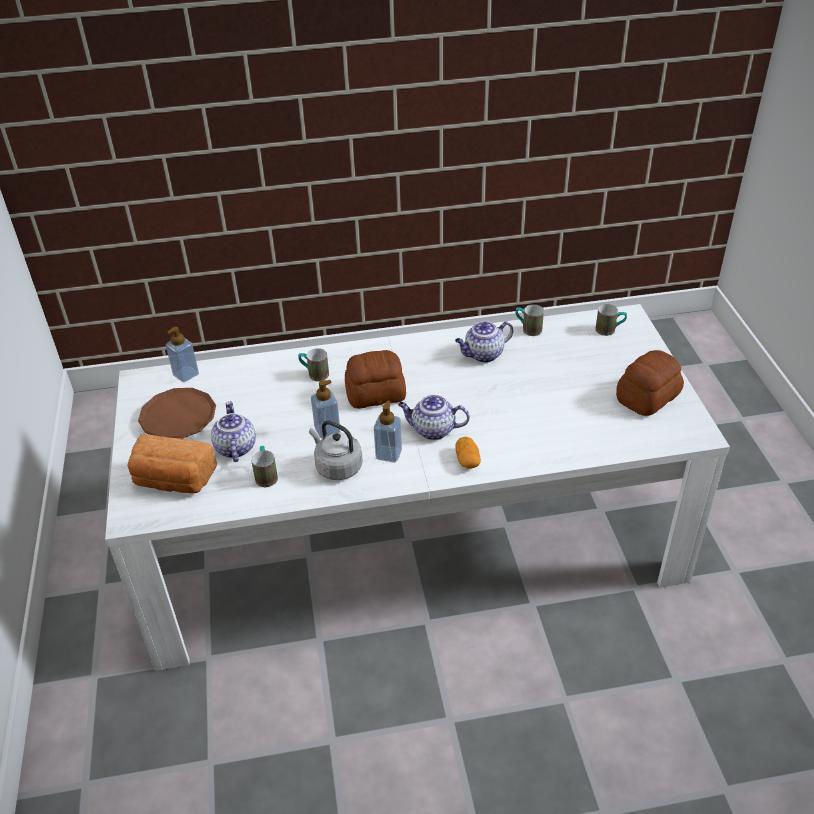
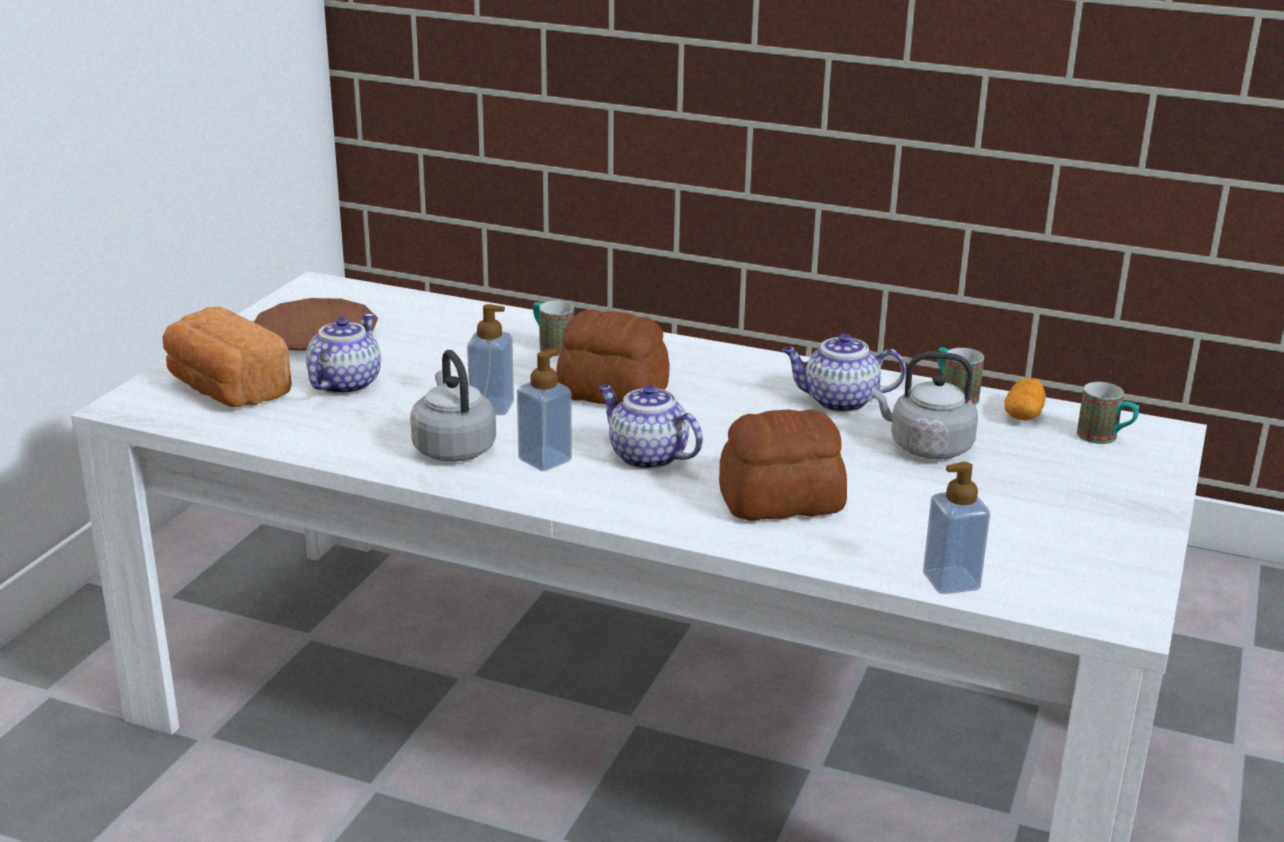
camera: 30 degrees right, 15 degrees down
(186, 374) = (382, 297): soap dispenser -> soap dispenser (951, 581)
(266, 475) = (346, 424): mug -> none
(467, 460) = (656, 506): potato -> potato (1023, 415)
(545, 368) = (925, 447): none -> grey kettle
(646, 397) = (1073, 537): bread -> bread (779, 500)

